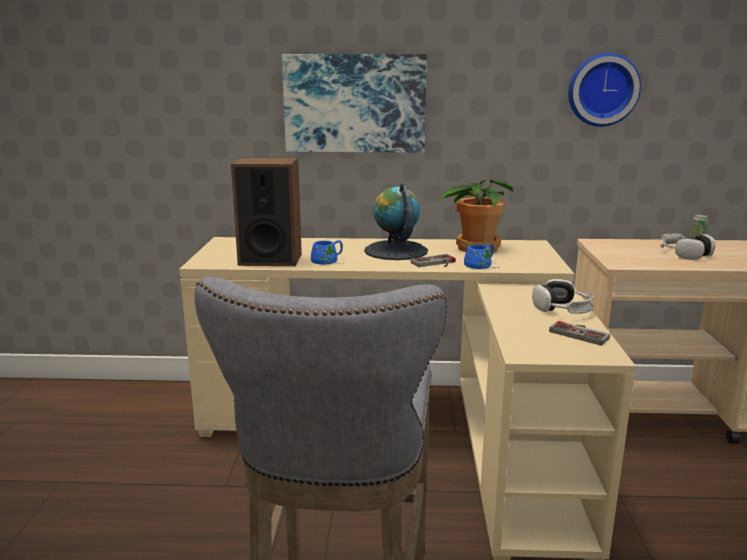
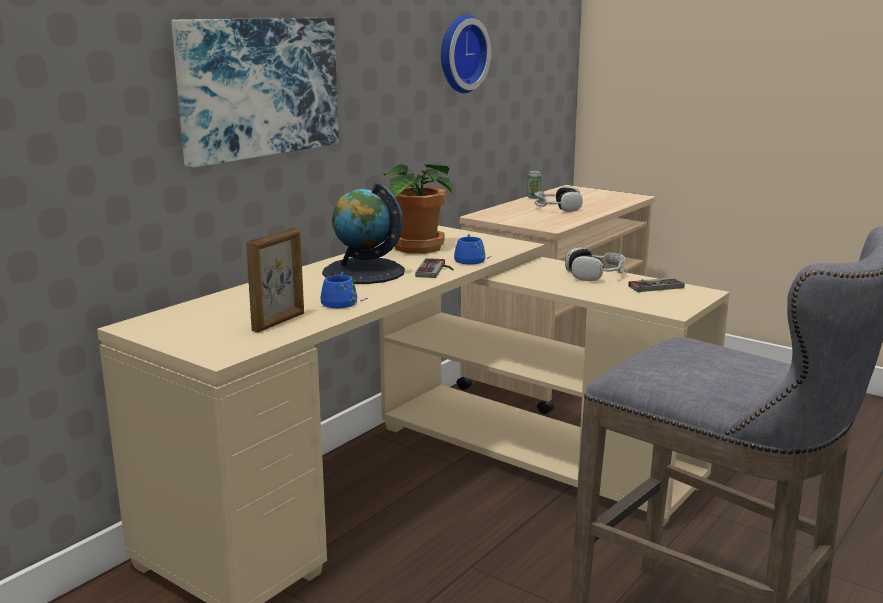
camera: 55 degrees left, 0 degrees up
(270, 259) = (279, 322): speaker -> picture frame

